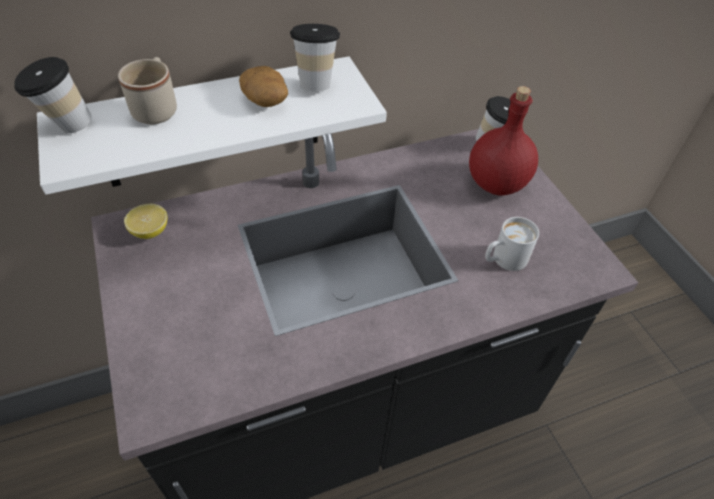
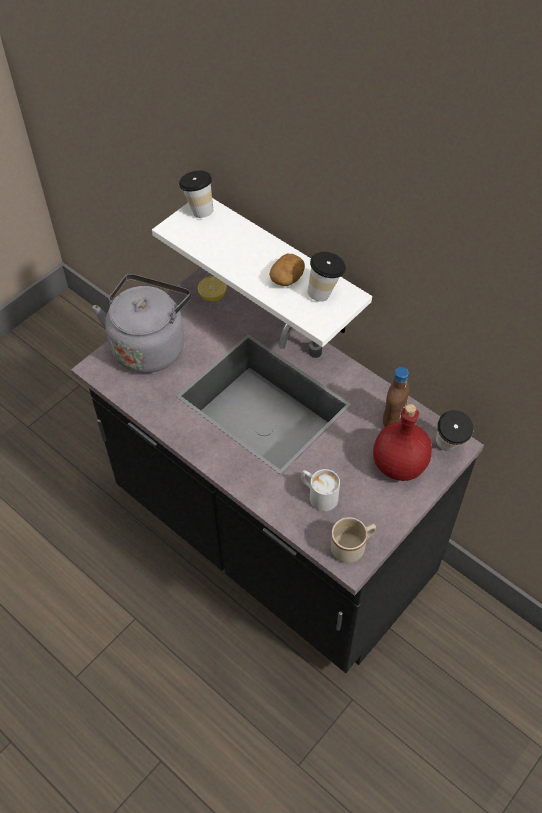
camera: 65 degrees right, 5 degrees up
(157, 108) = (242, 236): beige mug -> beige mug (352, 547)
(167, 329) = (150, 345): none -> grey kettle
(439, 165) = (392, 420): none -> brown bottle

